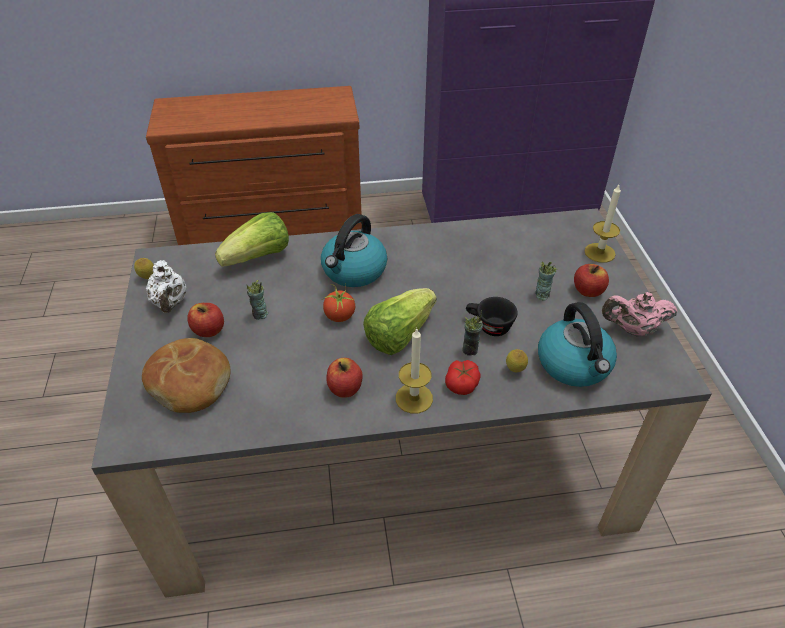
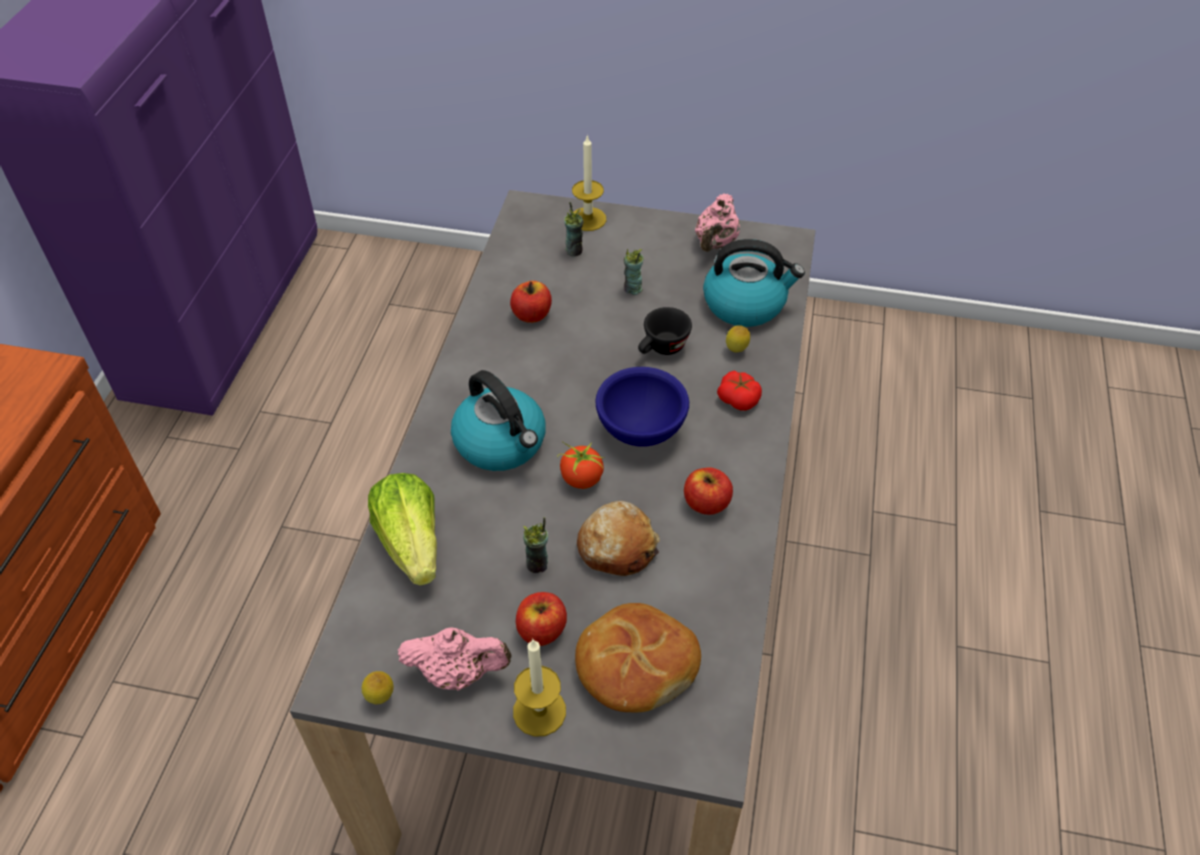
camera: 70 degrees left, 5 degrees up
(170, 303) = (458, 672): white teapot -> pink teapot
(287, 349) = (617, 547): none -> bread
(399, 335) = (640, 430): lettuce -> blue bowl
(414, 398) = (744, 445): candle -> candle (539, 711)
(470, 350) = (691, 376): cup -> cup (574, 250)
(588, 291) = (644, 252): apple -> apple (532, 315)

